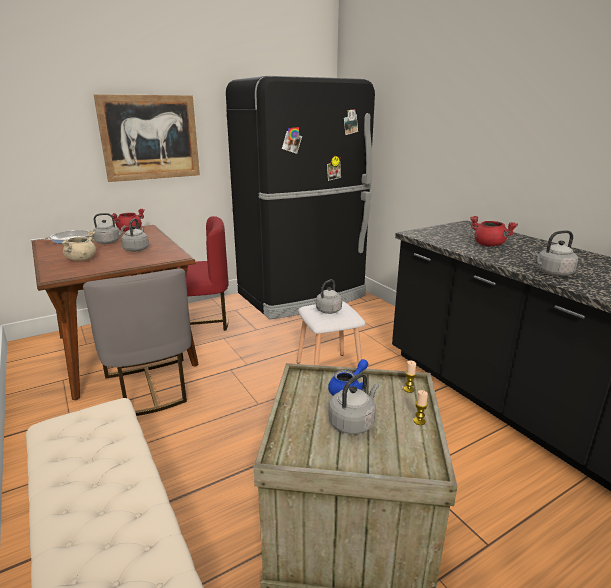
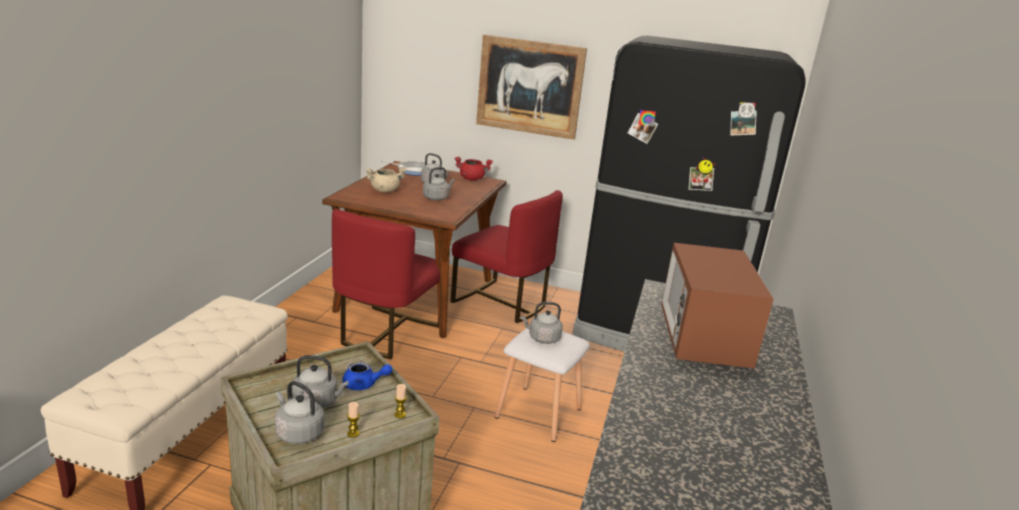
camera: 45 degrees right, 0 degrees up
(150, 387) = (386, 333): grey chair -> red chair
(489, 245) = (702, 340): red cooking pot -> microwave
(552, 273) = (655, 396): grey kettle -> grey kettle (298, 433)

